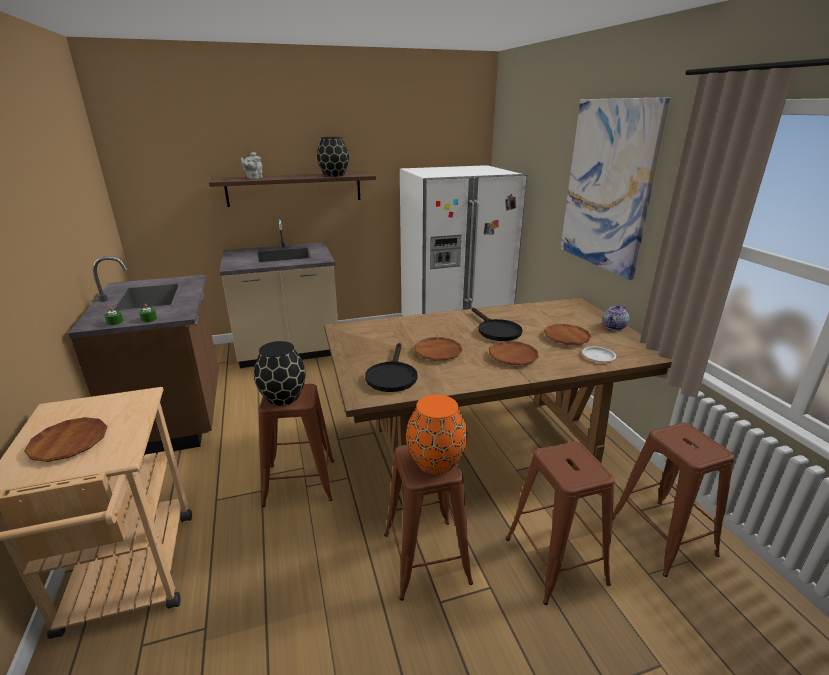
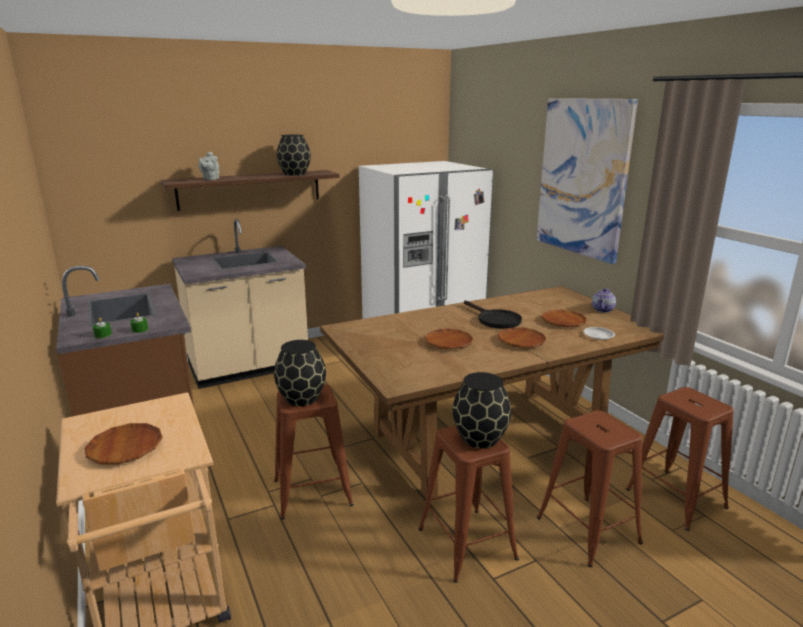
camera: 10 degrees left, 5 degrees down
(392, 376) = (415, 366): black frying pan -> none
(435, 462) = (479, 438): orange vase -> black vase

